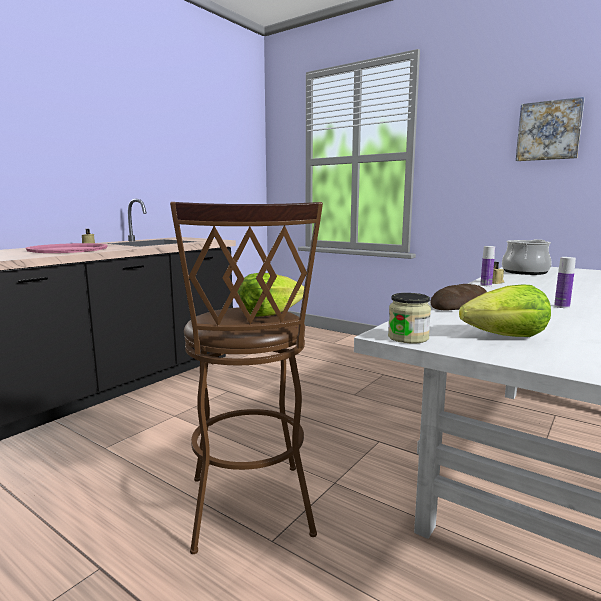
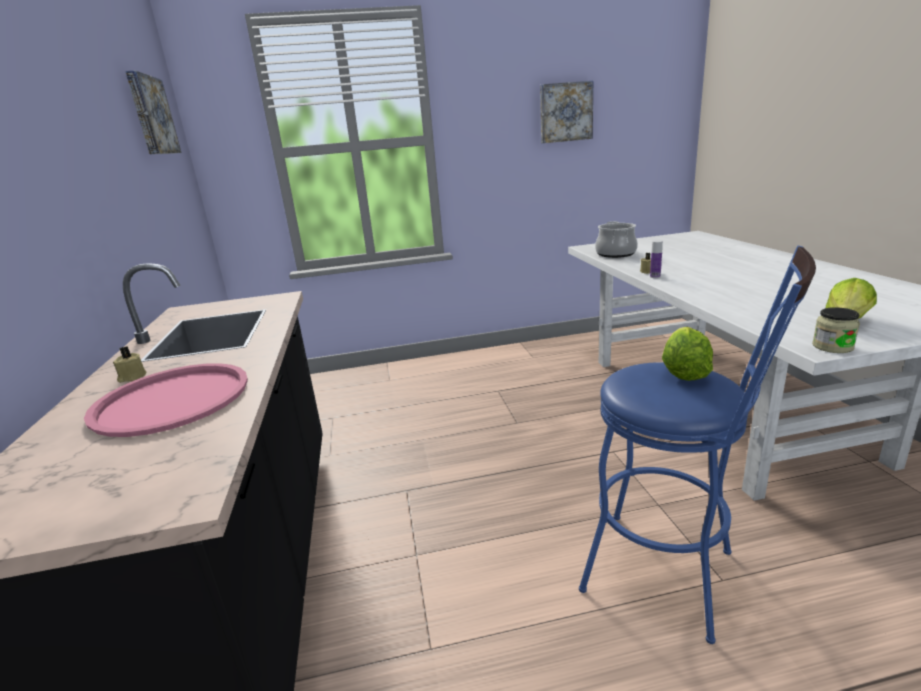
camera: 45 degrees left, 10 degrees up
(225, 133) = (151, 115): none -> picture
(250, 513) = (672, 576): brown stool -> blue stool
(459, 304) = (722, 302): bread -> none
(561, 306) = (758, 282): bottle -> none

